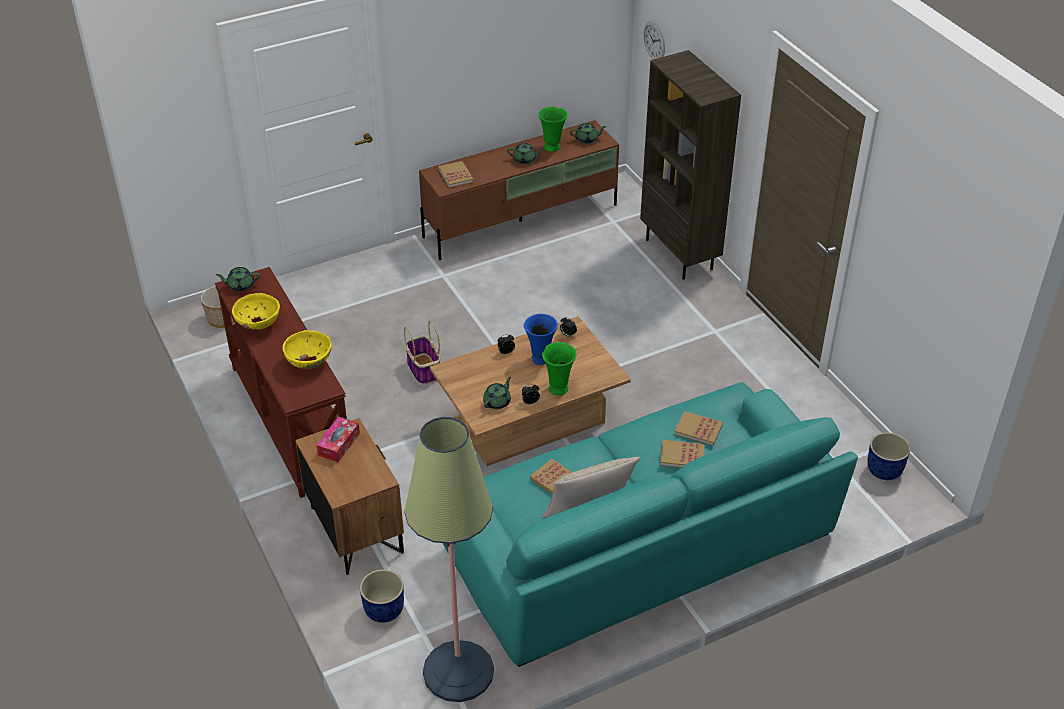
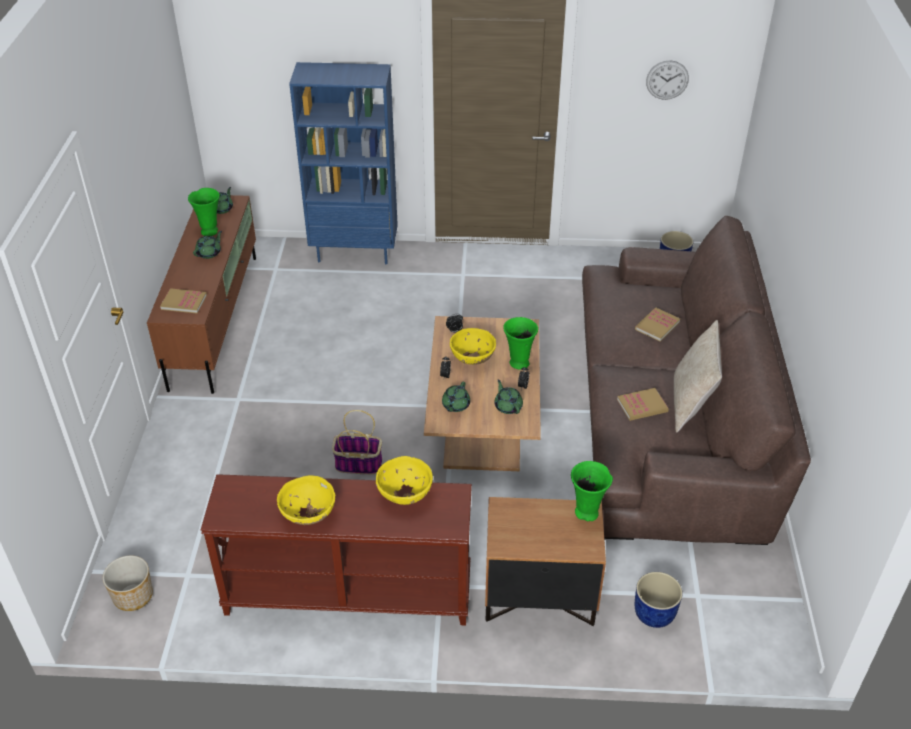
camera: 60 degrees left, 0 degrees up
(240, 285) = (227, 508): green teapot -> green teapot (455, 405)
(339, 444) = (517, 525): tissue box -> none
(378, 480) = (587, 513): none -> green vase
(458, 672) = (755, 587): floor lamp -> none
(540, 359) = (472, 359): blue vase -> yellow bowl
(639, 543) = (670, 415): turquoise sofa -> brown sofa
(654, 41) = (232, 83): wall clock -> wall clock (667, 80)
(680, 254) = (355, 252): brown bookcase -> blue bookcase
(698, 430) = (633, 305): book -> none

